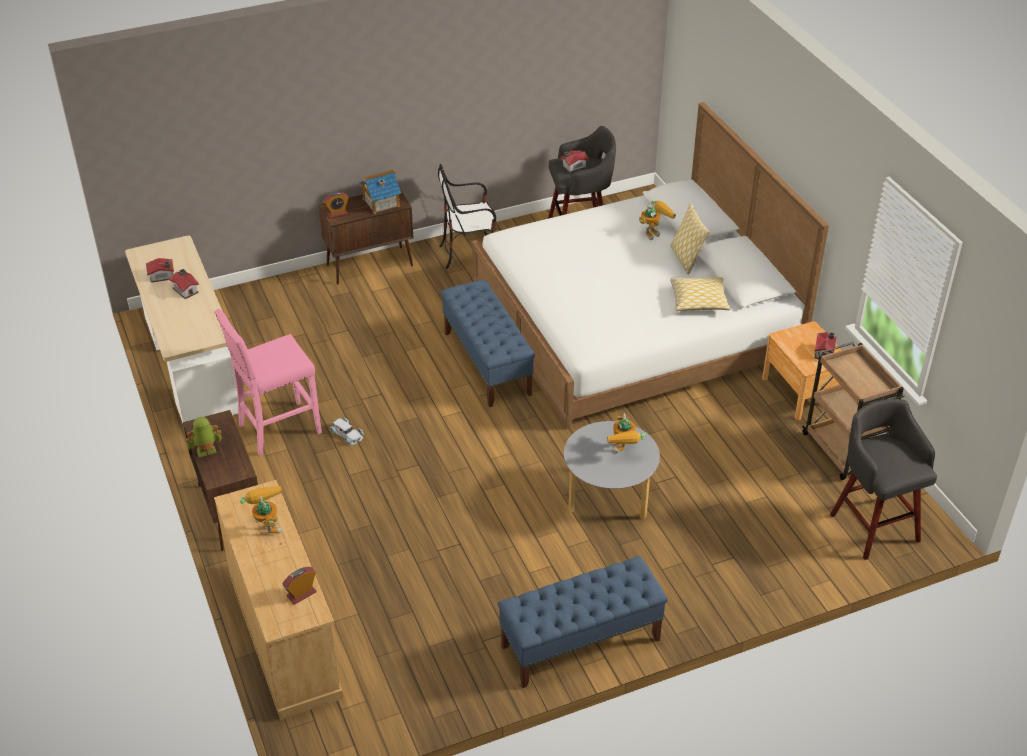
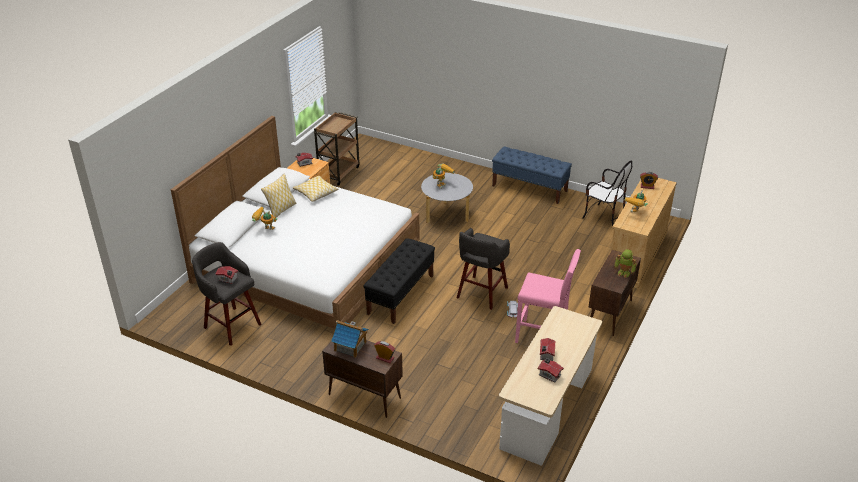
camera: 130 degrees left, 5 degrees down
(469, 254) = (304, 359): chair -> chair (604, 217)
(487, 363) = (401, 294): blue bench -> black bench
(873, 525) = (377, 153): grey stool -> grey stool (481, 293)

